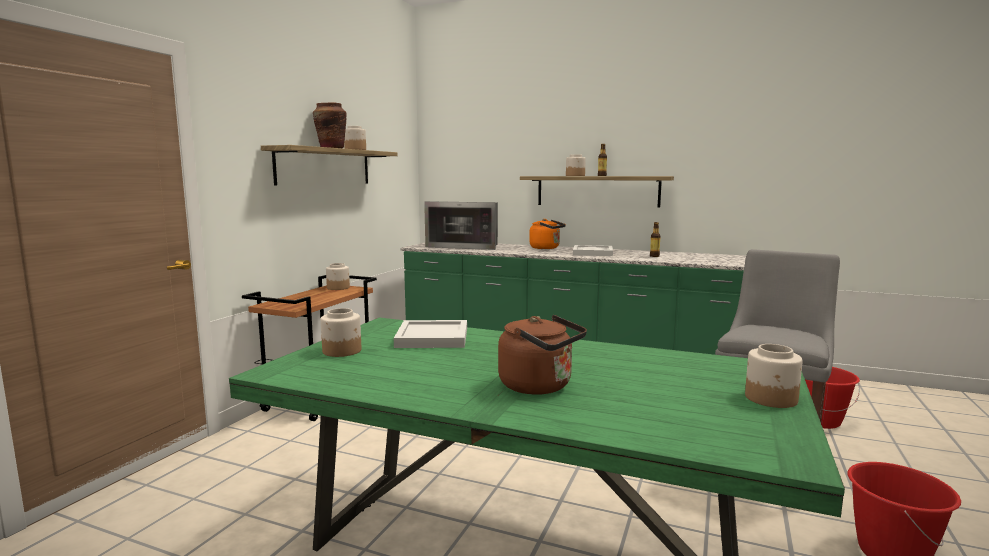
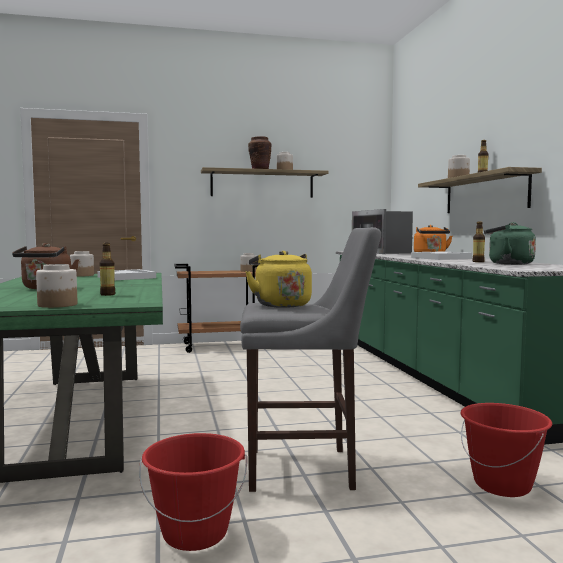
camera: 55 degrees right, 5 degrees down
(665, 368) = (107, 294): none -> bottle
(687, 257) = (507, 264): none -> green kettle
(768, 332) = (280, 305): none -> yellow kettle

